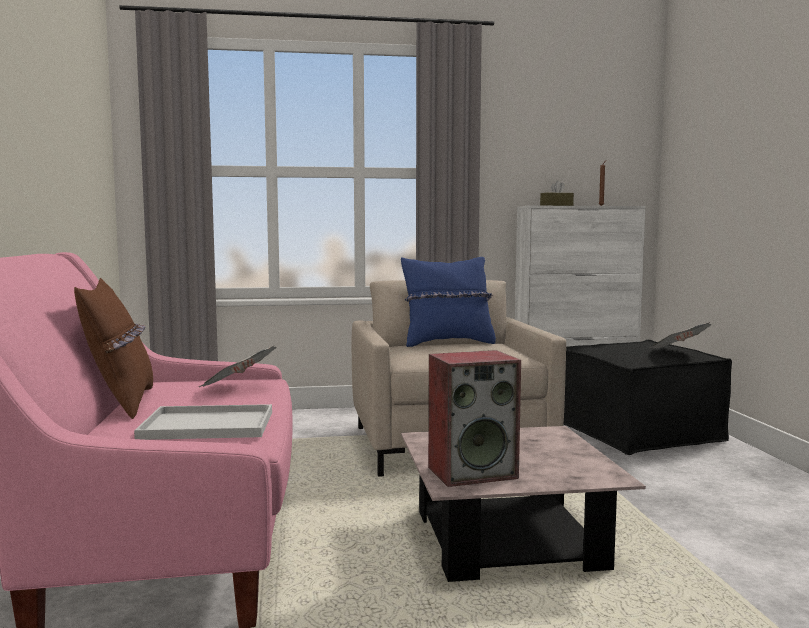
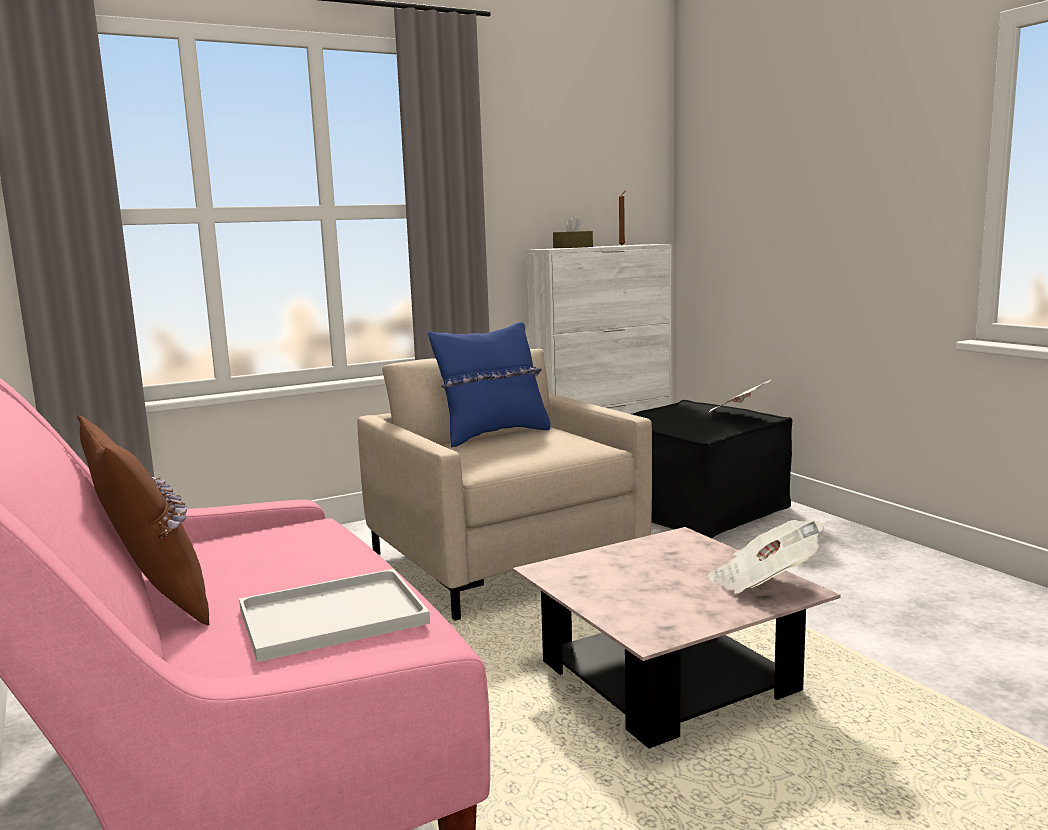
camera: 20 degrees left, 5 degrees up
(238, 388) = (296, 544): newspaper -> newspaper (763, 583)
(473, 472) = (652, 611): speaker -> none

